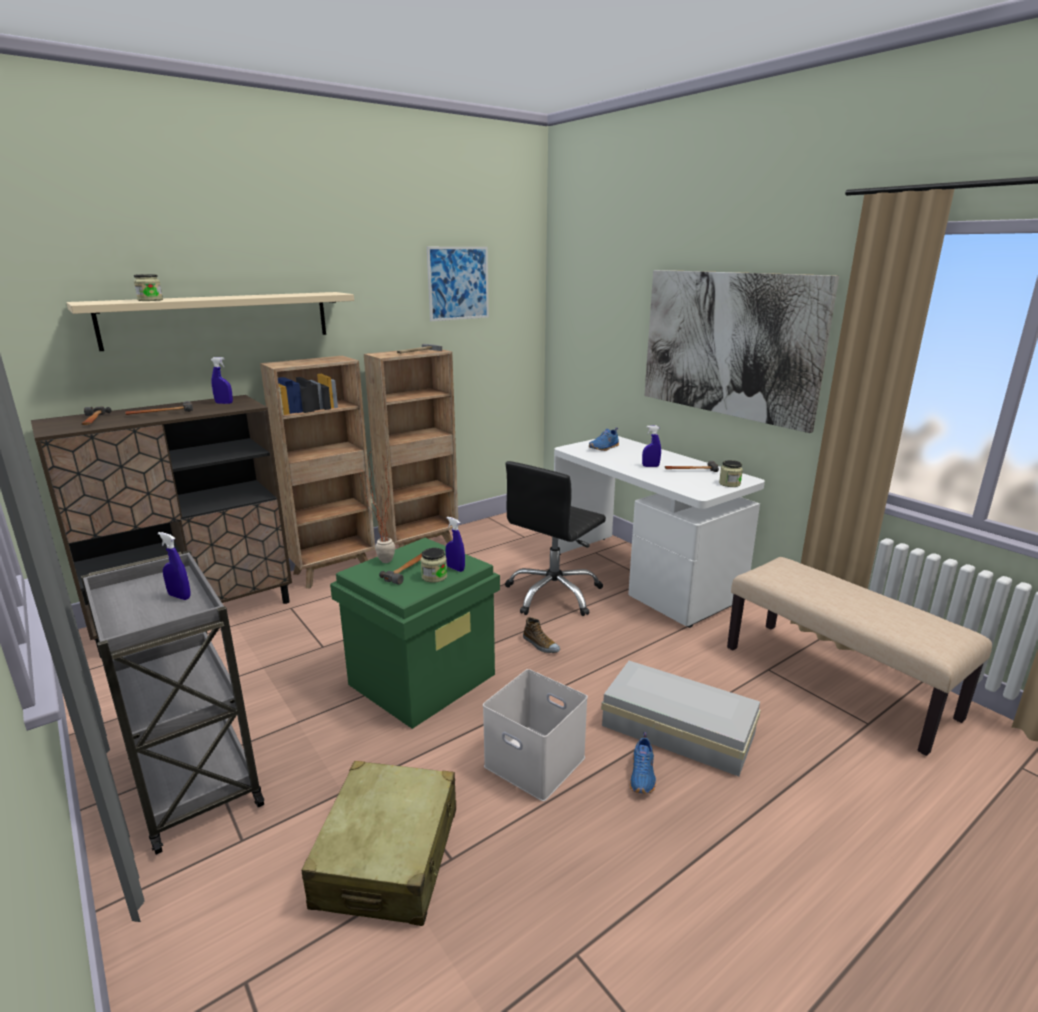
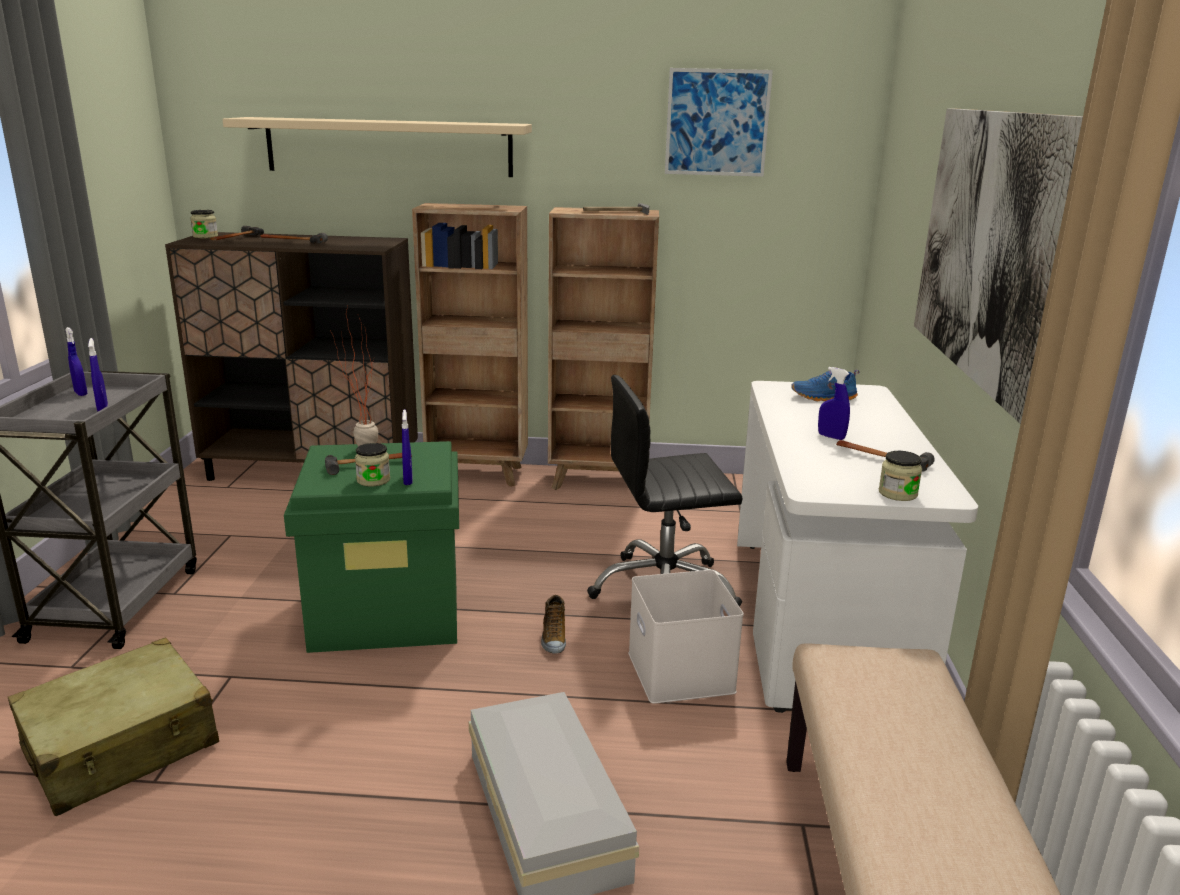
camera: 40 degrees right, 0 degrees up
(150, 300) = (305, 119): jar -> jar (205, 236)
(224, 403) = (364, 242): blue spray bottle -> blue spray bottle (81, 393)
(532, 762) = (348, 746): white storage box -> white storage box (678, 671)
(643, 775) = (423, 833): blue shoe -> none

